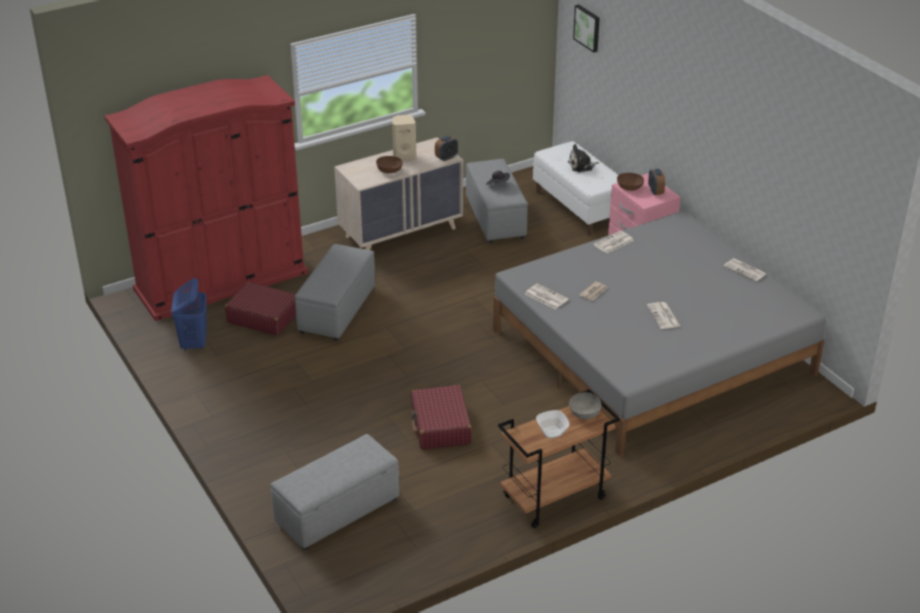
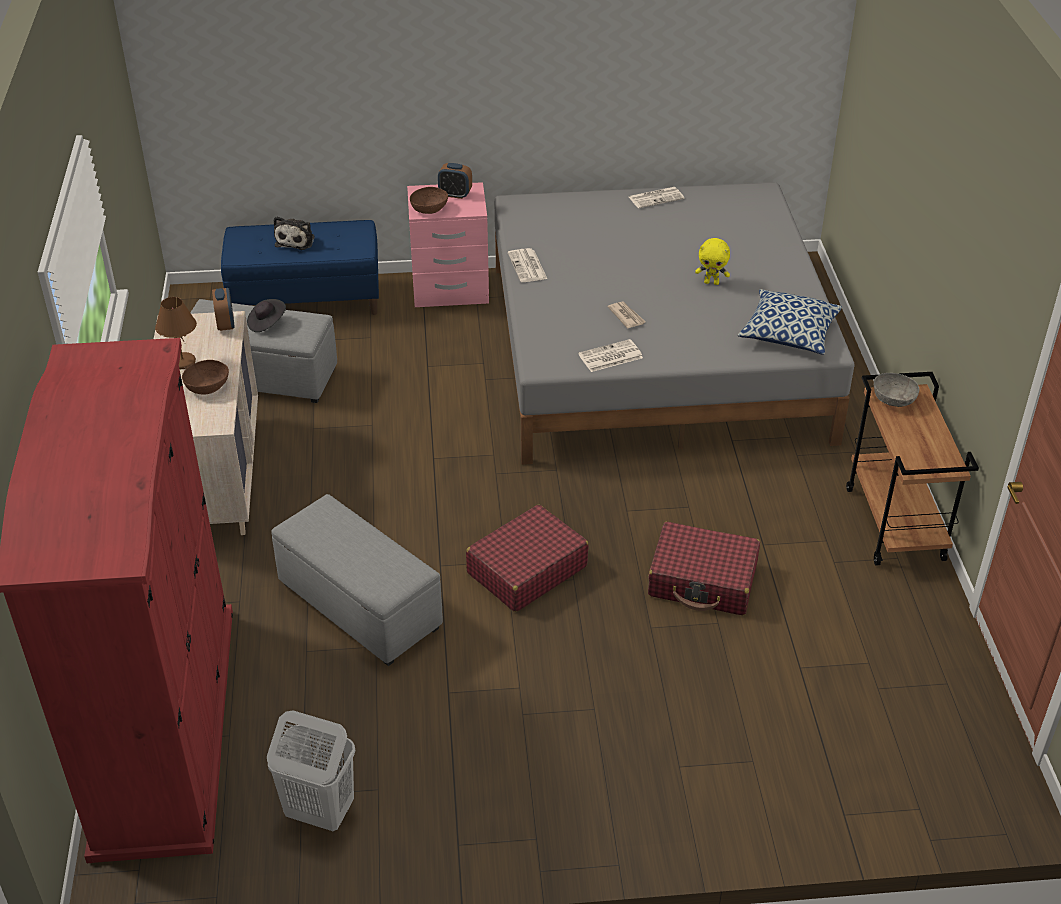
camera: 65 degrees left, 5 degrees up
(194, 343) = (319, 812): blue laundry basket -> white laundry basket
(263, 317) = (311, 699): red suitcase -> red suitcase (526, 570)
(337, 512) = (840, 746): grey ottoman -> none
(404, 157) = (182, 362): beige speaker -> brown table lamp
(552, 432) = (921, 437): bowl -> none
(579, 208) = (306, 300): white bench -> blue bench
(588, 27) = (212, 46): picture -> none
(633, 360) = (788, 334): none -> pillow
(664, 316) = (711, 282): newspaper -> yellow plush toy

